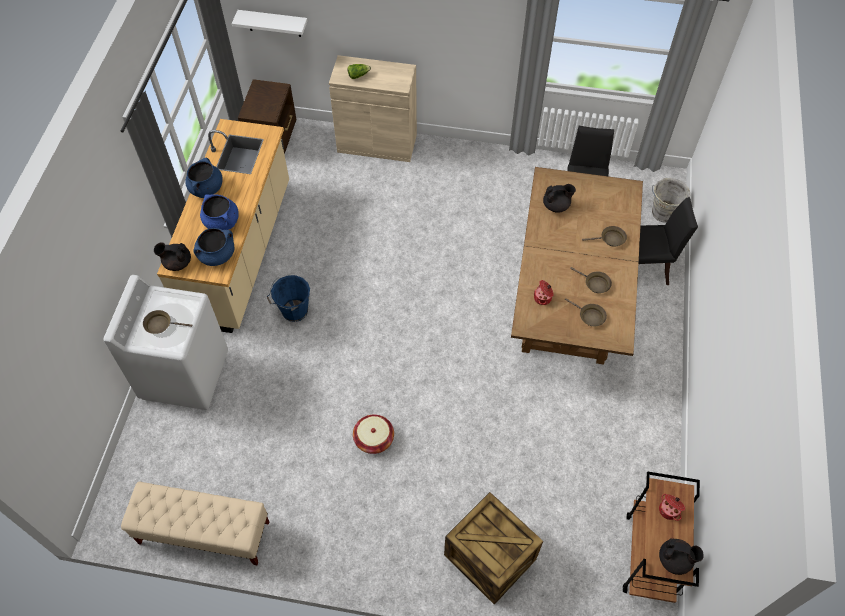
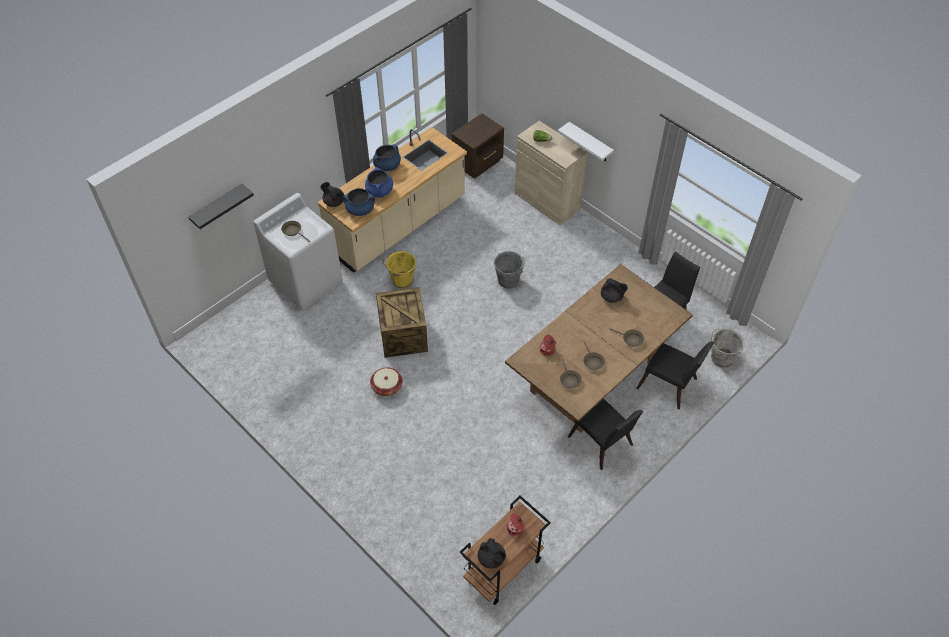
camera: 35 degrees right, 5 degrees down
(60, 349) = (217, 207): none -> black shelf
(204, 533) = (245, 379): beige bench -> none
(274, 23) = (504, 78): white shelf -> white shelf (590, 143)
(293, 311) = (401, 280): blue bucket -> yellow bucket
(407, 248) = (508, 281): none -> grey bucket
(488, 558) = (398, 501): crate -> crate (402, 335)
(632, 363) = (602, 444): none -> black chair

